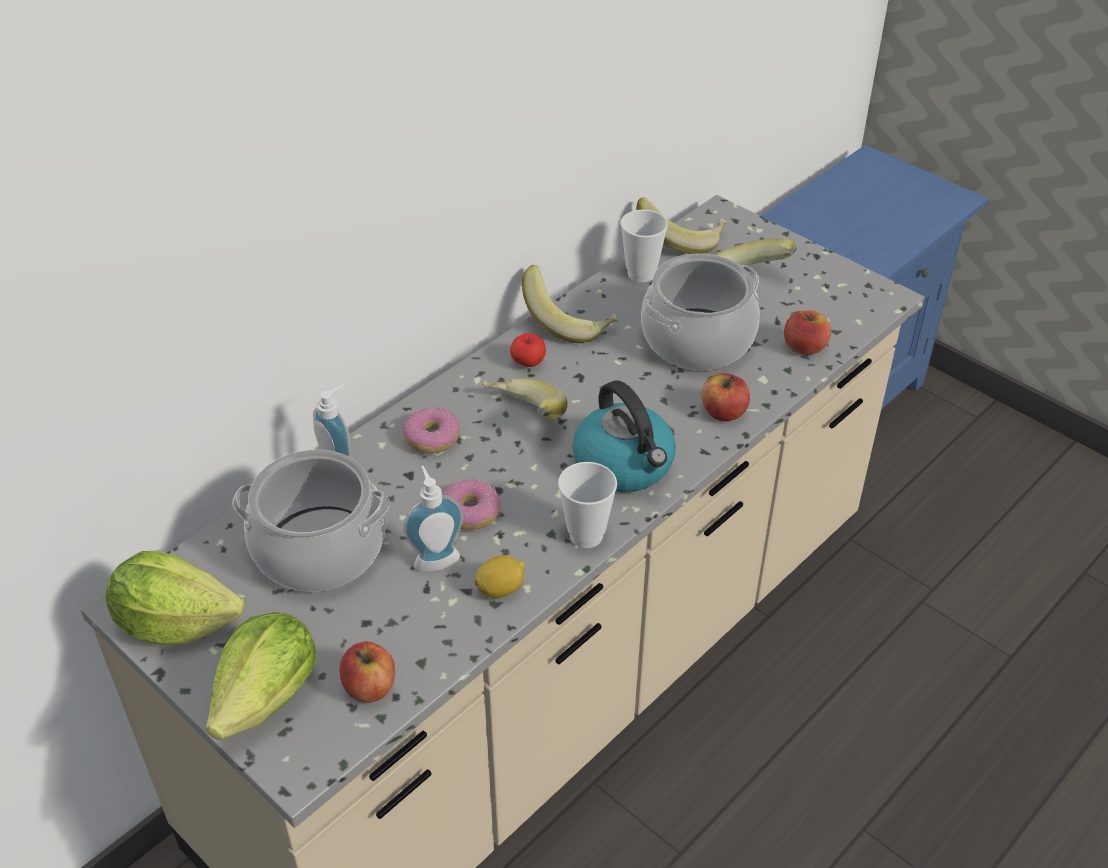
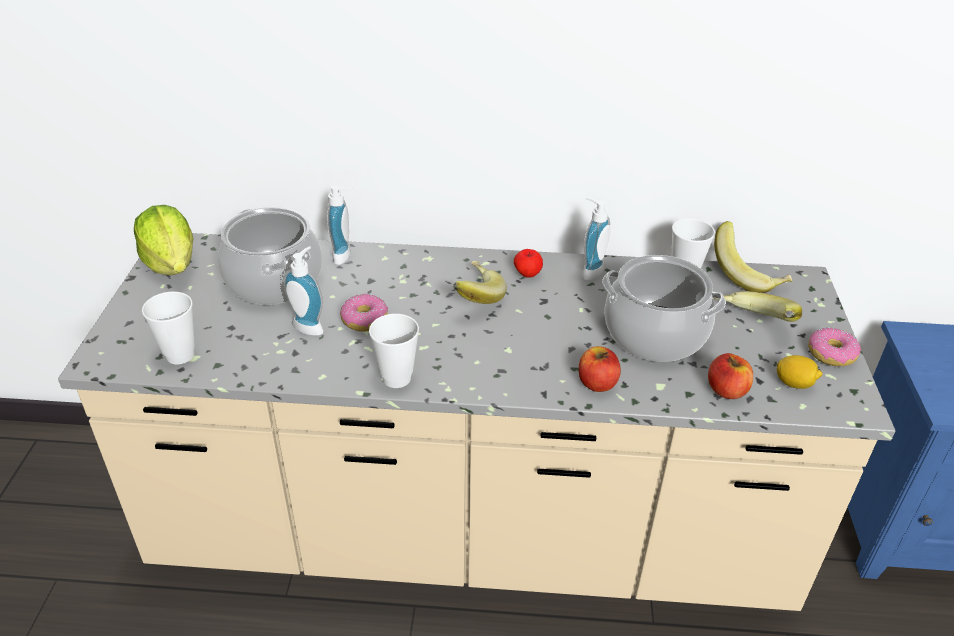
camera: 50 degrees right, 5 degrees down
(269, 697) = (142, 323): lettuce -> none
(370, 687) = (180, 355): apple -> cup
(432, 438) = (412, 273): donut -> donut (831, 354)
(500, 589) = (310, 365): lemon -> lemon (794, 383)
(569, 322) = (589, 271): banana -> soap dispenser
(625, 465) = (484, 362): kettle -> none

